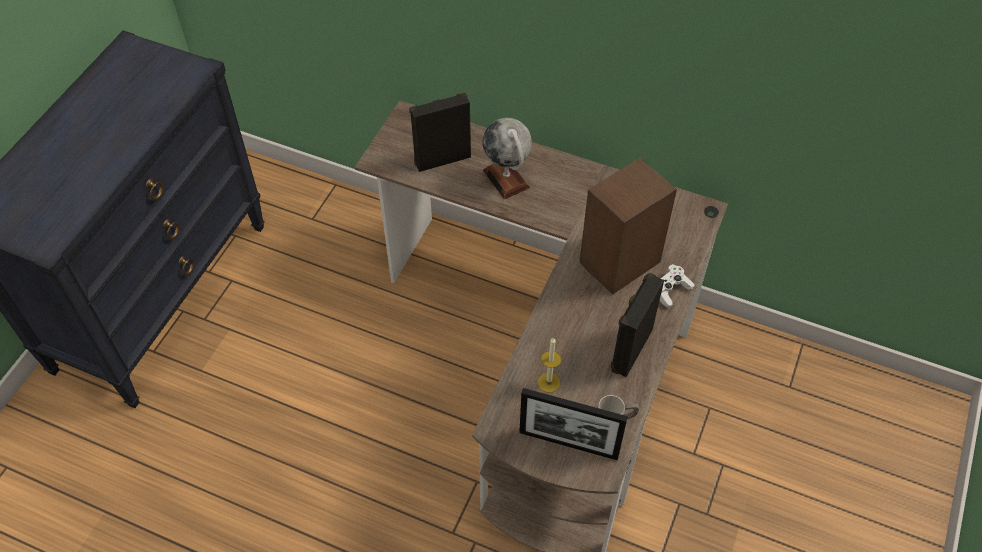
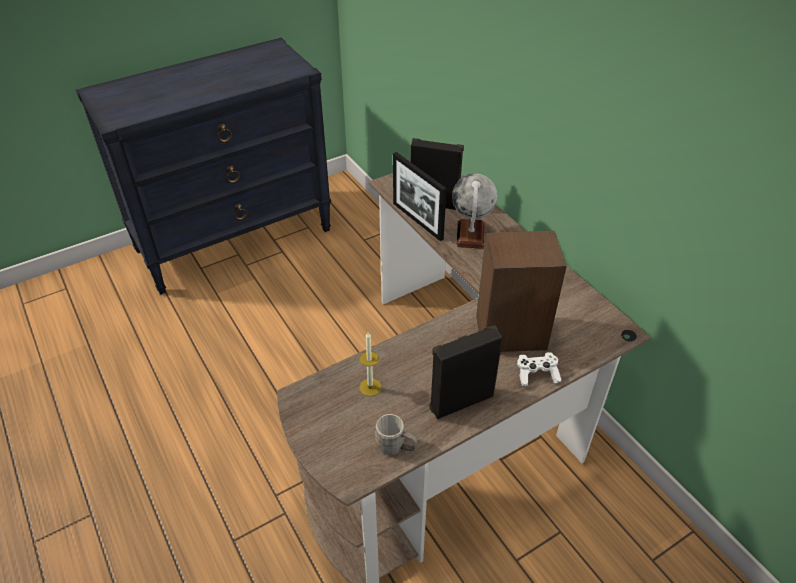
camera: 35 degrees right, 10 degrees down
(568, 444) = (342, 441): picture frame -> picture frame (417, 221)

